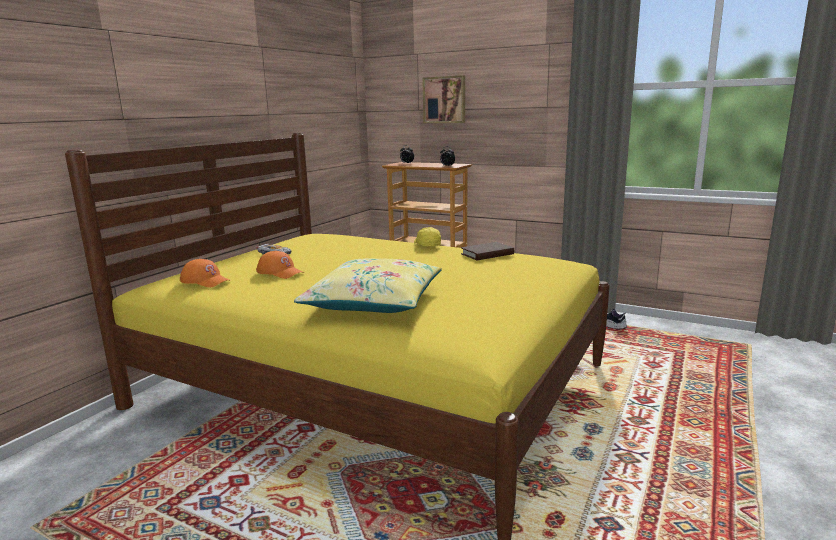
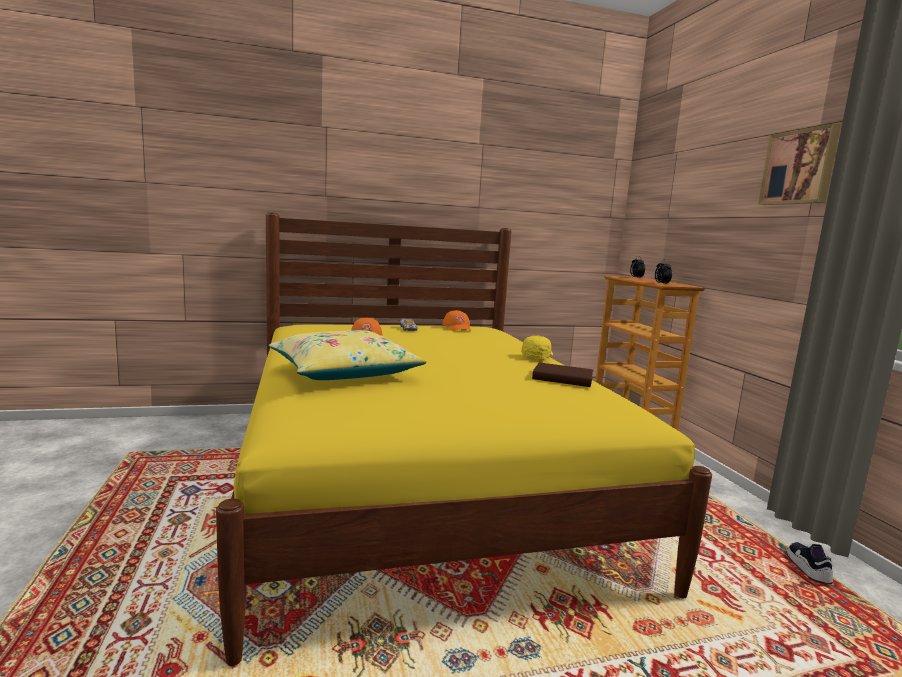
camera: 45 degrees right, 5 degrees down
(205, 281) = (317, 329): orange cap -> orange cap (457, 328)
(444, 100) = (692, 206): picture -> picture (799, 167)

